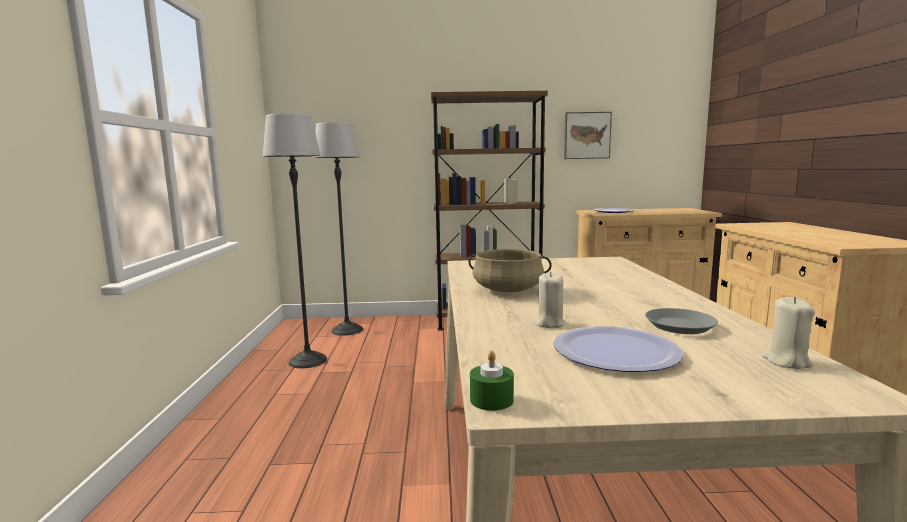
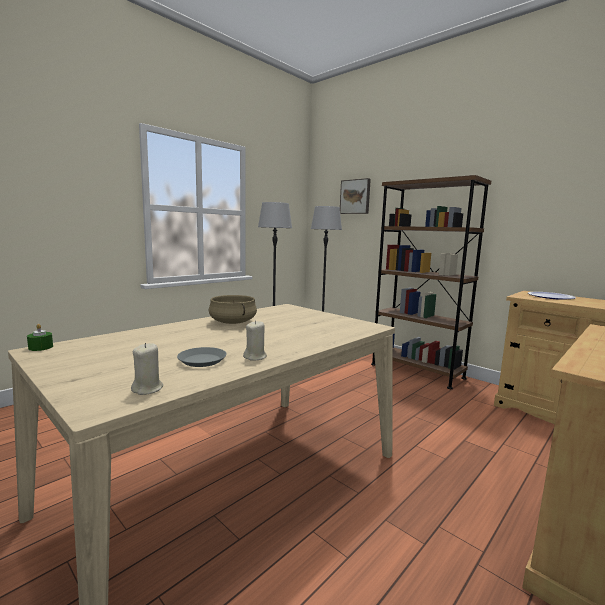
camera: 45 degrees right, 0 degrees up
(549, 323) = (170, 338): beige candle -> beige candle (255, 357)
(586, 135) = (545, 216): picture -> picture (355, 196)
(616, 351) = (130, 355): plate -> none

